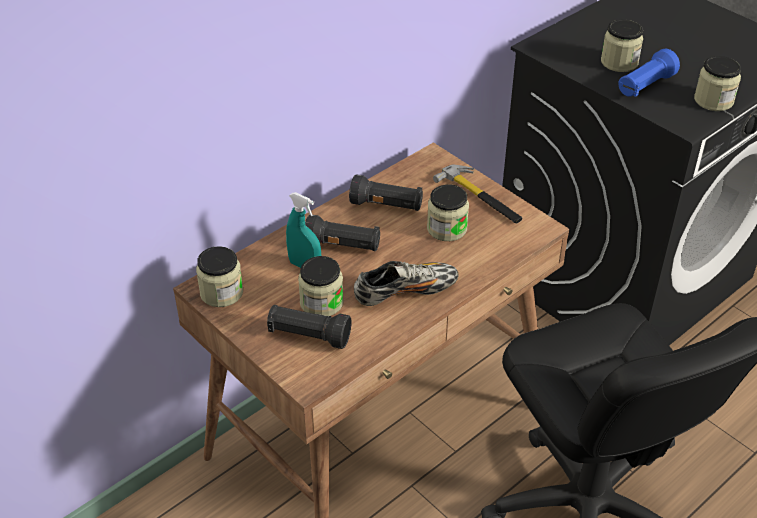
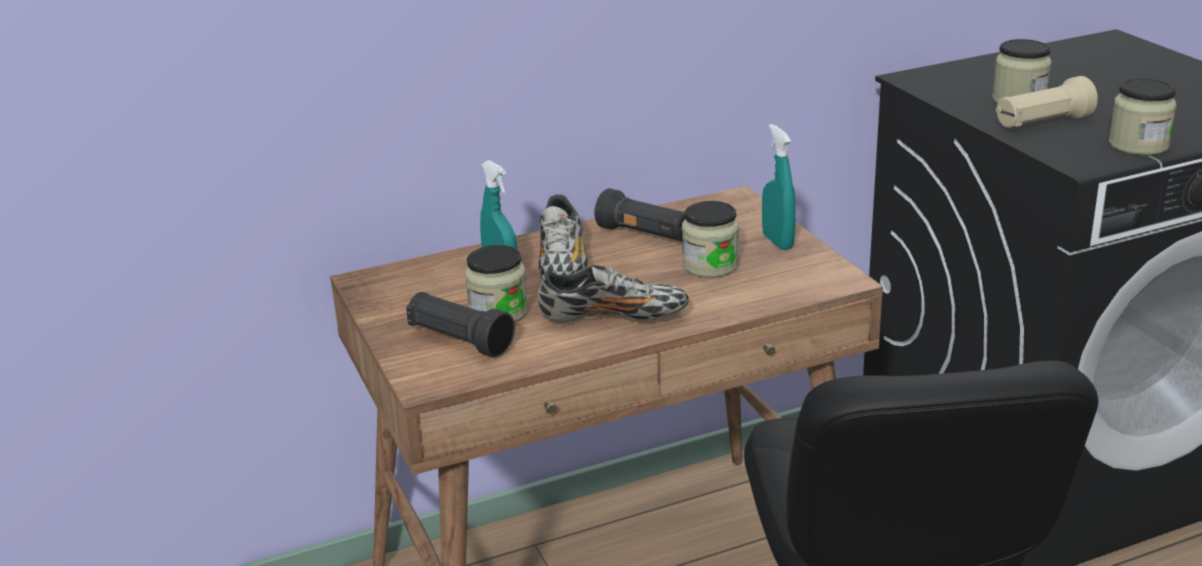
camera: 20 degrees right, 15 degrees down
(221, 293) = (383, 287): jar -> none
(343, 246) = (563, 265): black flashlight -> shoe
(481, 197) = (777, 242): hammer -> turquoise spray bottle
(645, 86) = (1042, 123): blue flashlight -> beige flashlight

